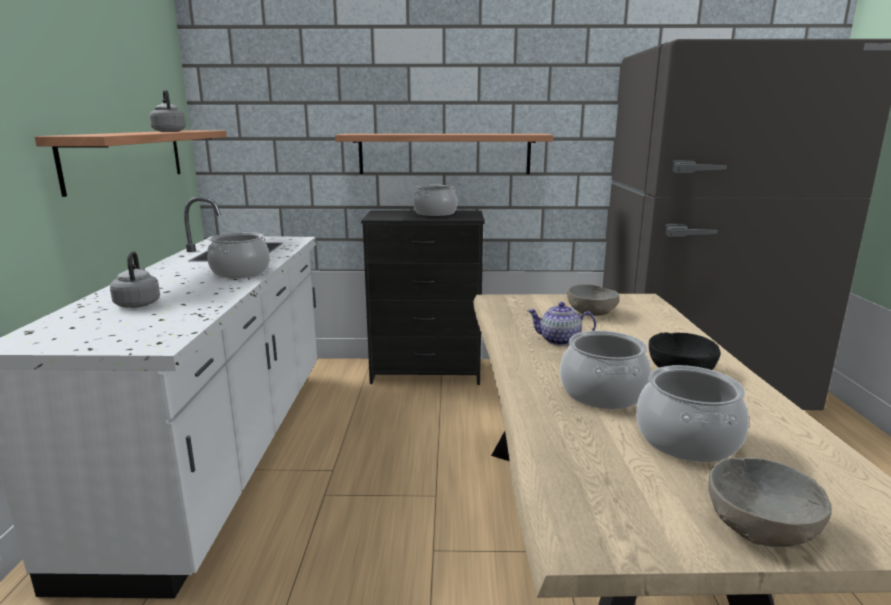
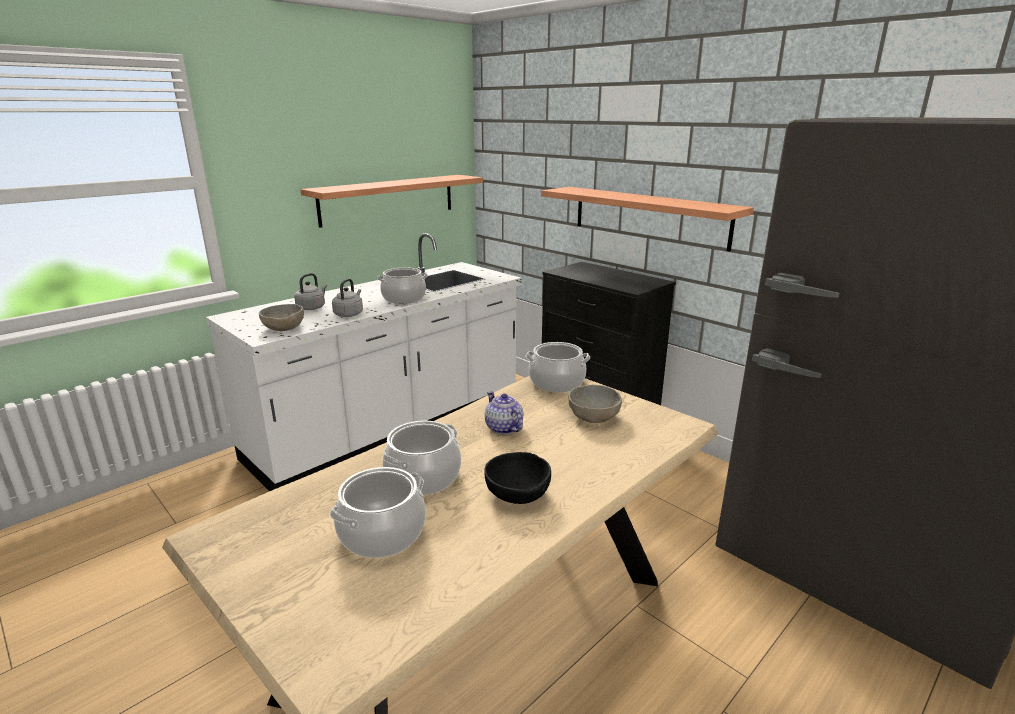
camera: 45 degrees right, 5 degrees up
(169, 131) = (418, 181): grey kettle -> grey kettle (349, 314)
(435, 213) = (620, 277): cooking pot -> cooking pot (556, 383)
(761, 528) = (275, 597): grey bowl -> grey bowl (283, 328)

